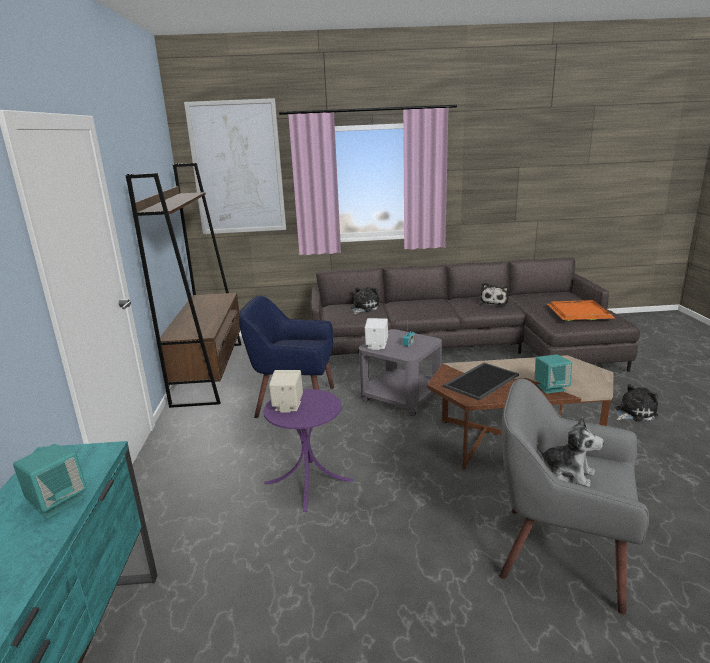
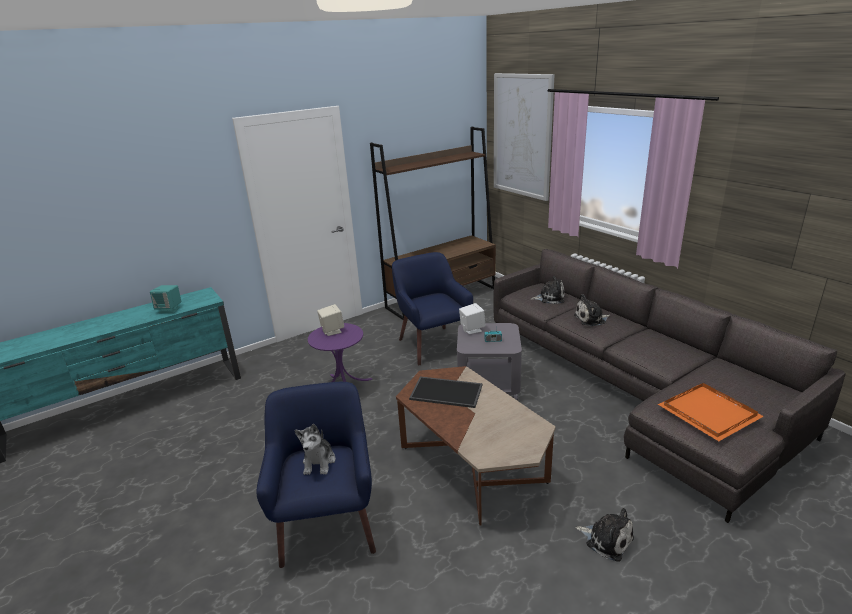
camera: 60 degrees right, 5 degrees up
(494, 302) = (663, 352): plush toy -> plush toy (591, 319)
(551, 387) = (464, 430): turquoise speaker -> none
(559, 553) = (328, 522): grey armchair -> blue armchair

